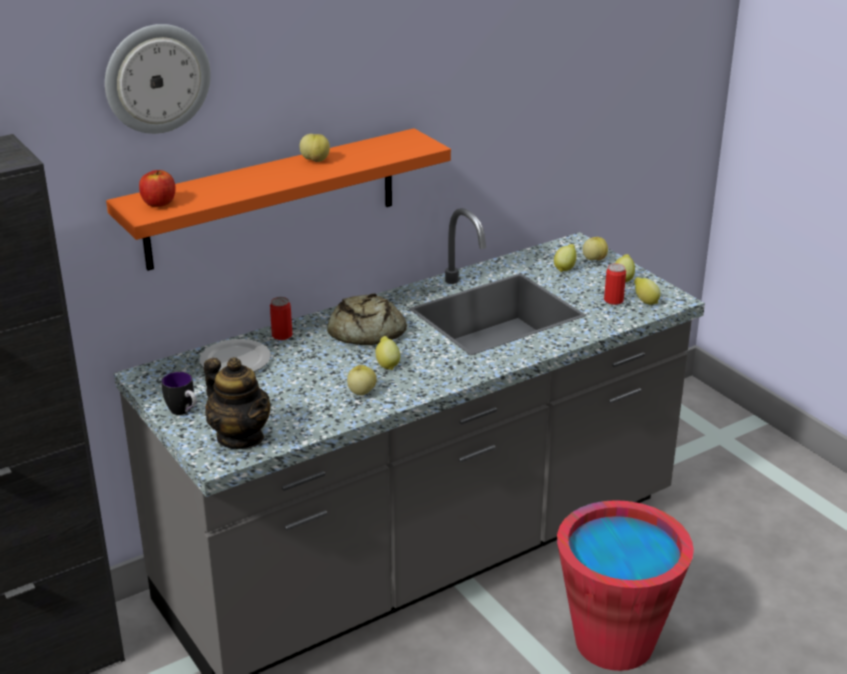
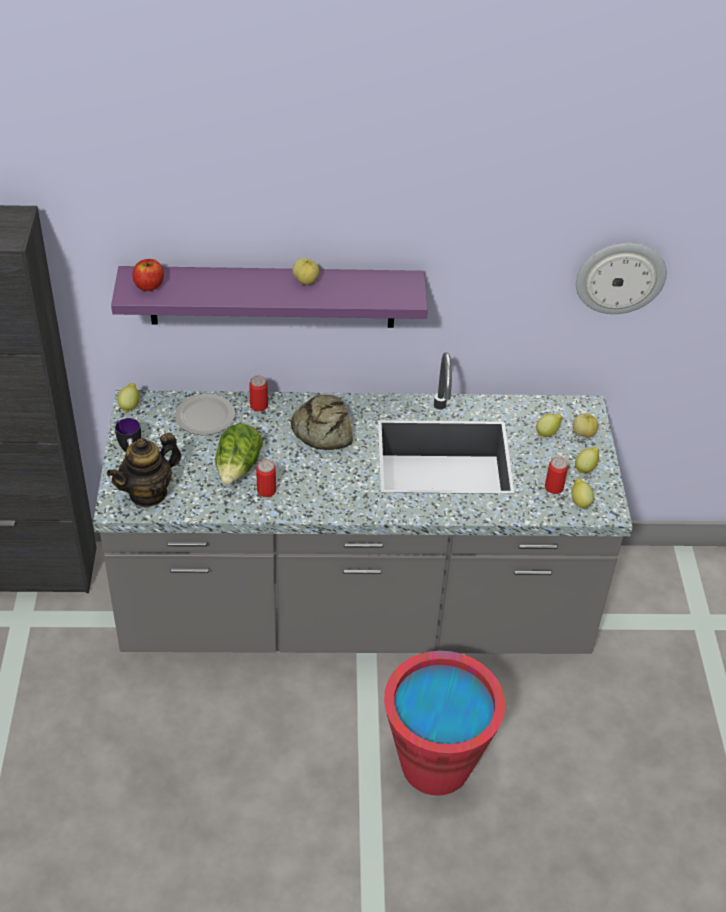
camera: 30 degrees right, 15 degrees up
(157, 78) = (168, 186): wall clock -> wall clock (620, 277)
(240, 437) = (148, 493): teapot -> teapot turned 60 degrees clockwise
(272, 199) = (272, 296): orange shelf -> purple shelf
(313, 385) = (238, 468): none -> lettuce
(361, 392) = (266, 491): apple -> can
(387, 365) = (309, 472): lemon -> lemon (130, 406)

